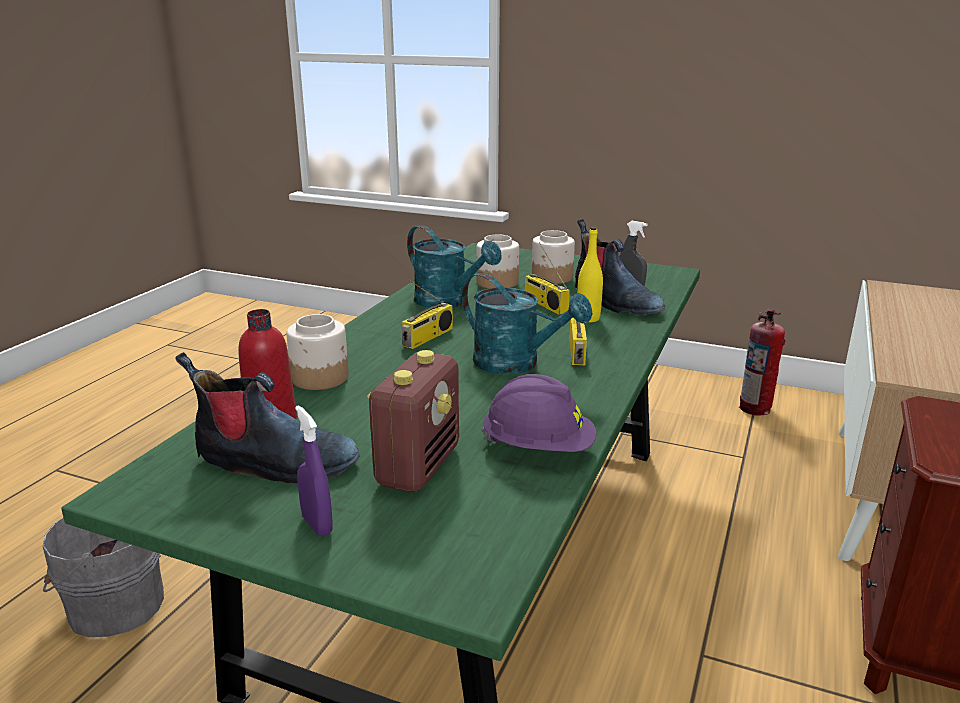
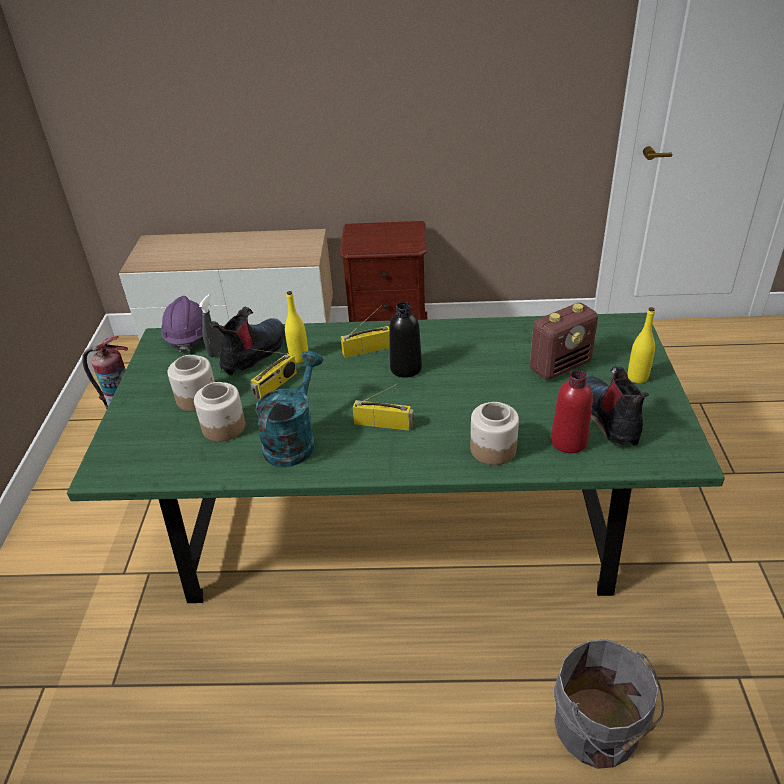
camera: 110 degrees left, 15 degrees up
(317, 525) = (637, 378): purple spray bottle -> yellow bottle
(418, 466) = (560, 366): radio -> radio turned 150 degrees clockwise
(516, 364) = (406, 368): turquoise watering can -> black bottle
(538, 448) = (508, 335): purple hard hat -> purple hard hat (189, 337)

